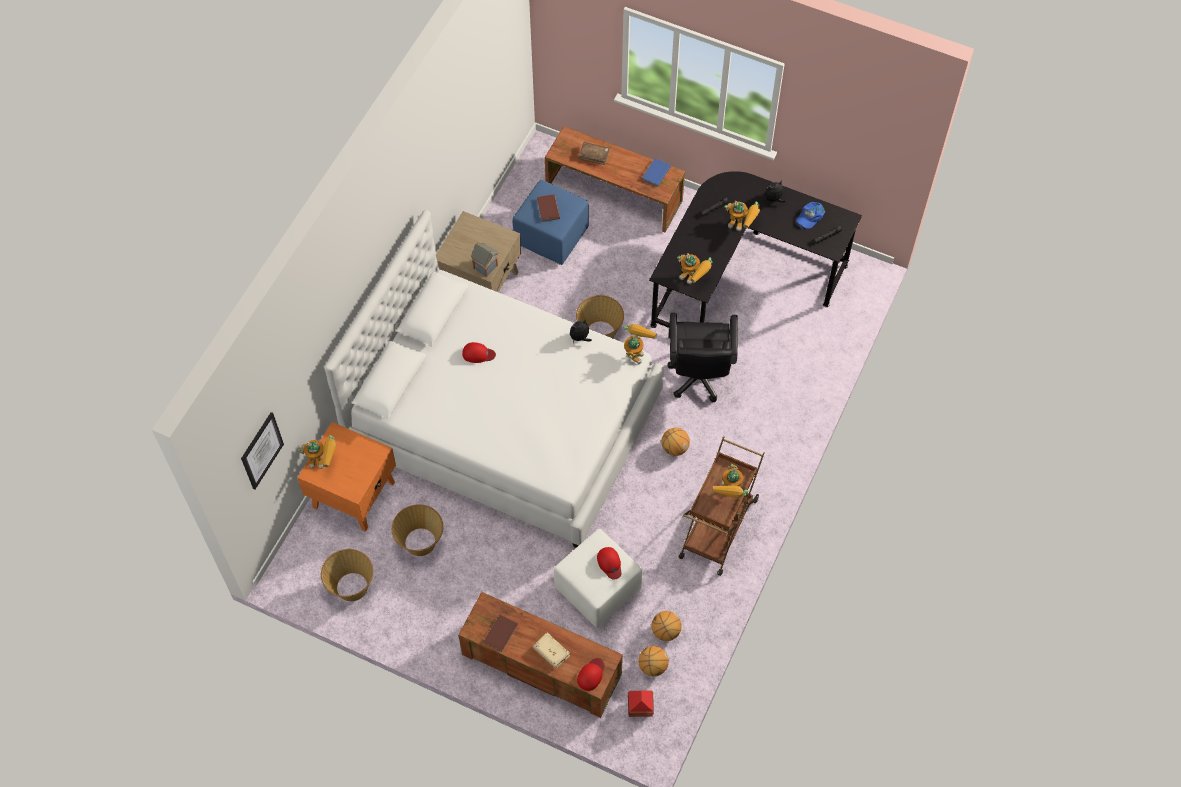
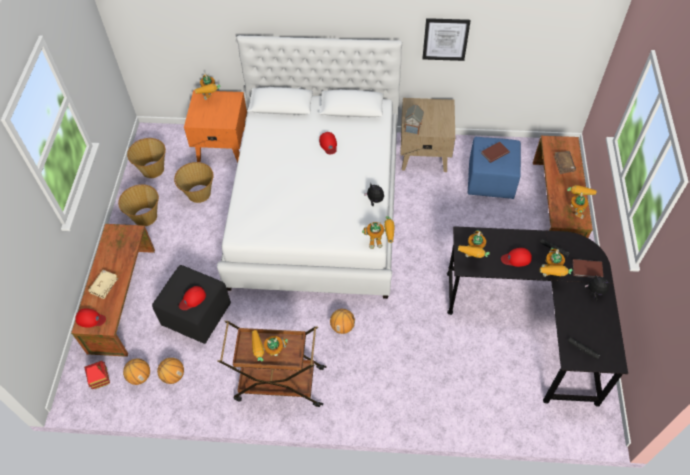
camera: 70 degrees right, 5 degrees down
(261, 450) = (157, 27): picture -> picture (445, 39)
(501, 633) = (112, 249): brown book -> brown book (587, 270)
(598, 587) = (197, 315): white ottoman -> black ottoman
(599, 333) = (422, 240): basket -> basket (145, 216)
(655, 173) = (575, 209): blue book -> toy robot
(698, 381) = (413, 323): black office chair -> none
(711, 243) = (516, 258): none -> red cap
(810, 216) = (596, 328): blue cap -> none

